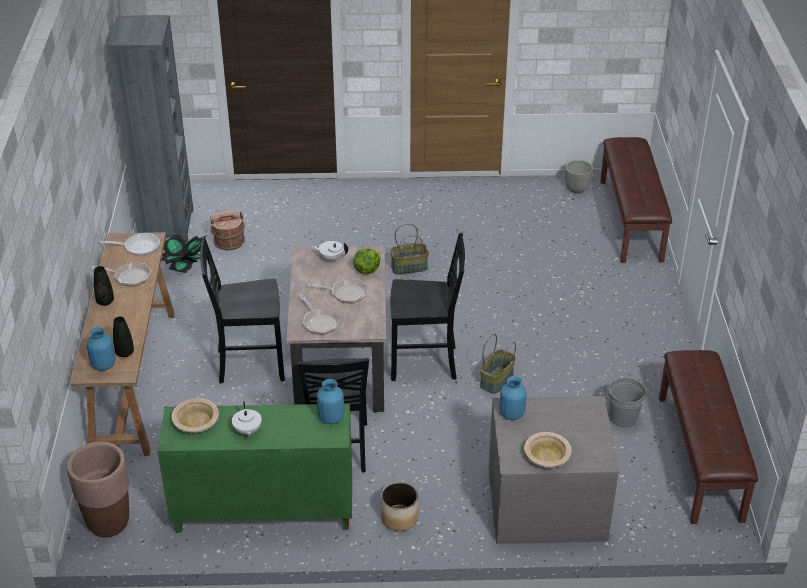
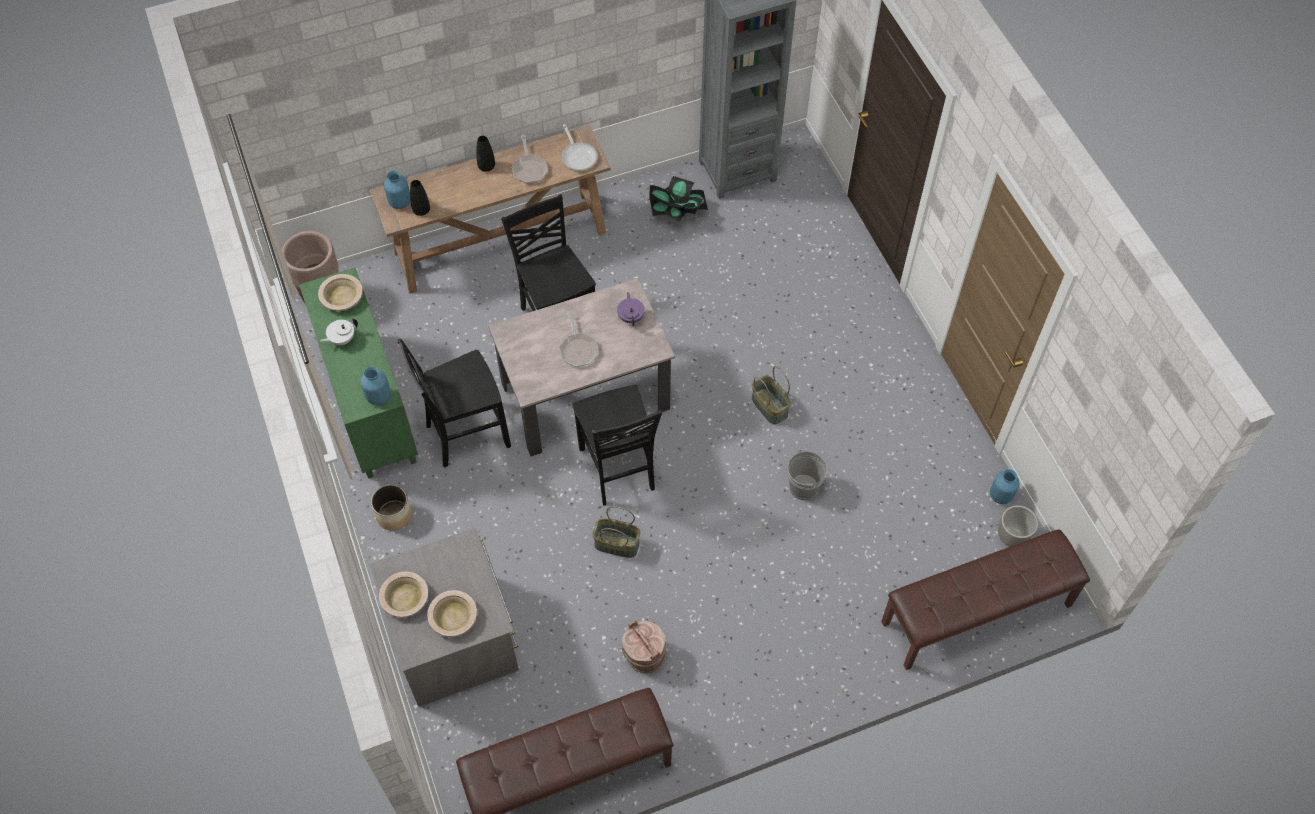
camera: 70 degrees right, 20 degrees up
(229, 243) = (735, 233): brown bucket -> brown bucket (644, 655)
(319, 322) = (524, 342): frying pan -> none
(331, 258) = (631, 317): white teapot -> purple teapot
(367, 270) = (625, 354): lettuce -> none
(512, 414) = (456, 551): blue vase -> blue vase (1000, 496)
(577, 429) = (453, 617): none -> beige bowl
(623, 417) = (604, 682): grey bucket -> grey bucket (803, 487)

